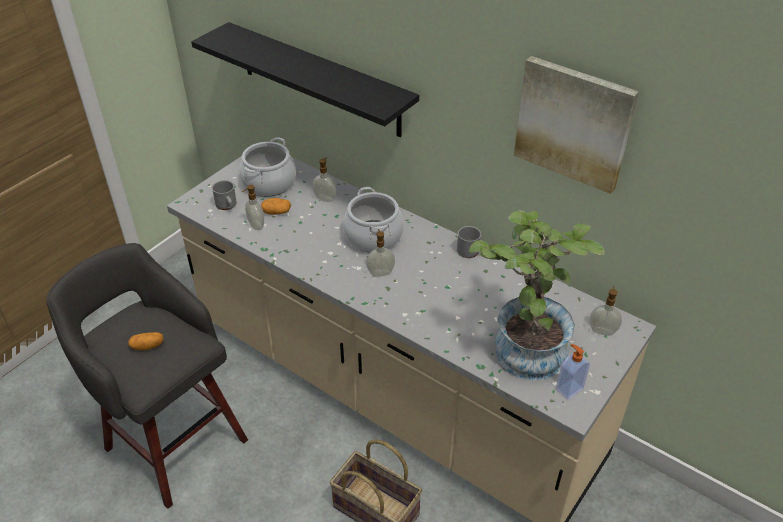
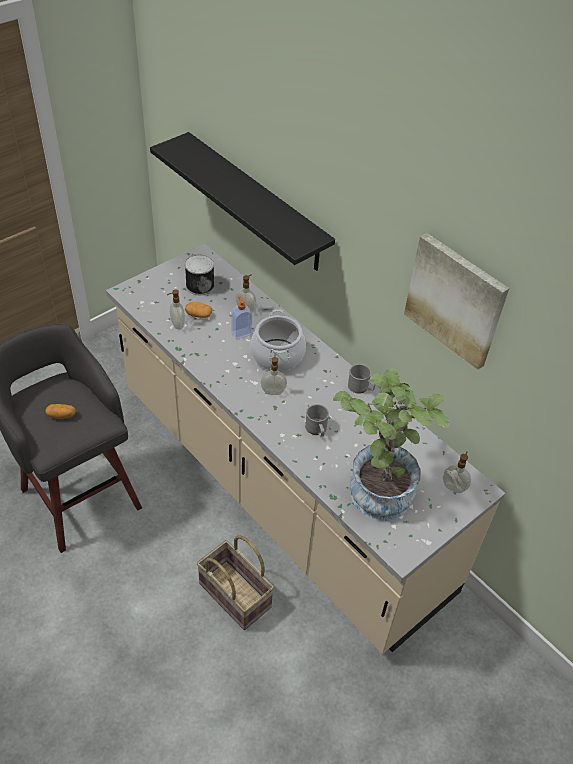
camera: 10 degrees right, 5 degrees up
(227, 206) = (157, 300): grey mug -> grey mug (317, 430)
(269, 183) = (200, 285): cooking pot -> can
(568, 388) = (403, 534): soap dispenser -> soap dispenser (241, 333)

